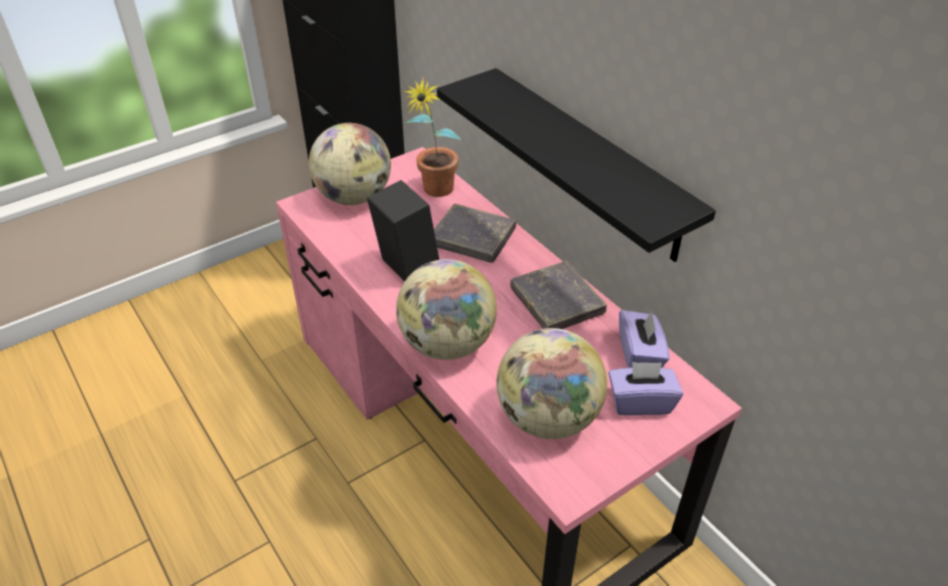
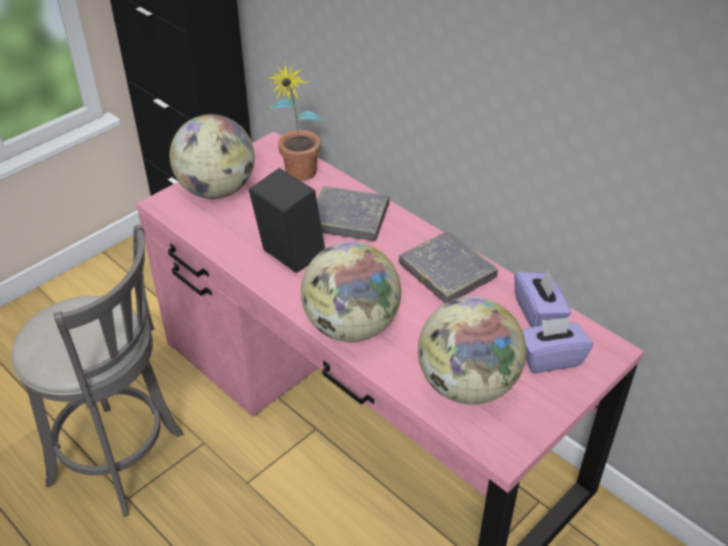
camera: 10 degrees left, 0 degrees up
(238, 444) = (123, 461): none -> grey stool
(589, 163) = (467, 133): black shelf -> none

